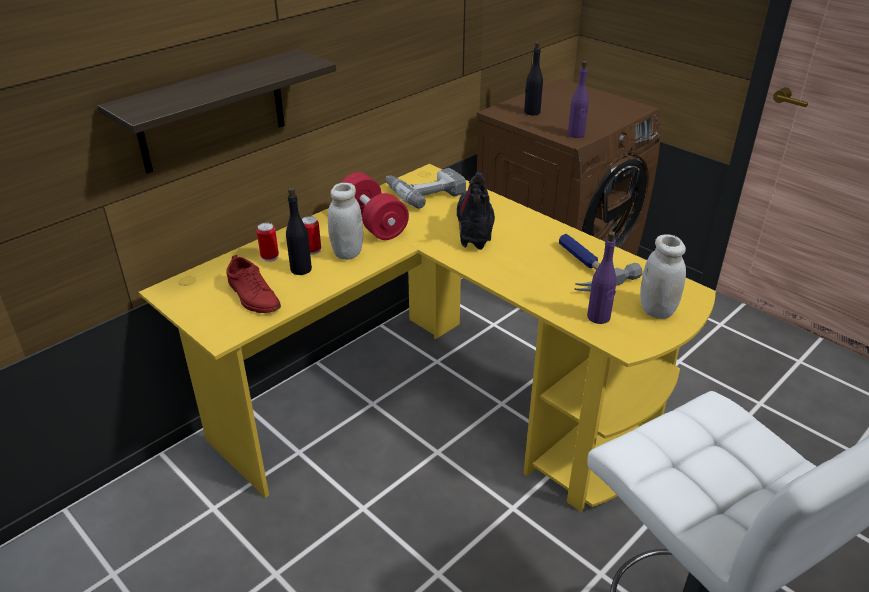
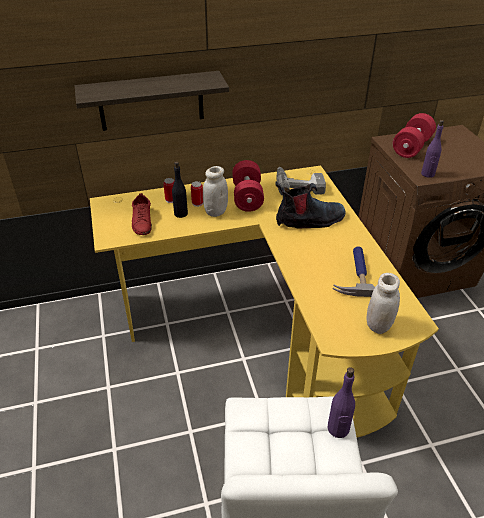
camera: 30 degrees right, 5 degrees up
(475, 227) = (309, 221): boot -> boot turned 45 degrees clockwise
(531, 112) = (411, 147): black bottle -> red dumbbell
(598, 317) = (332, 314): purple bottle -> purple bottle (338, 429)

